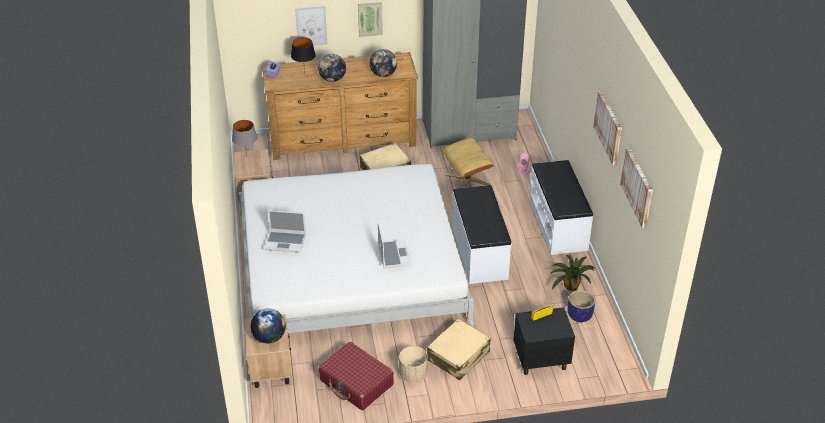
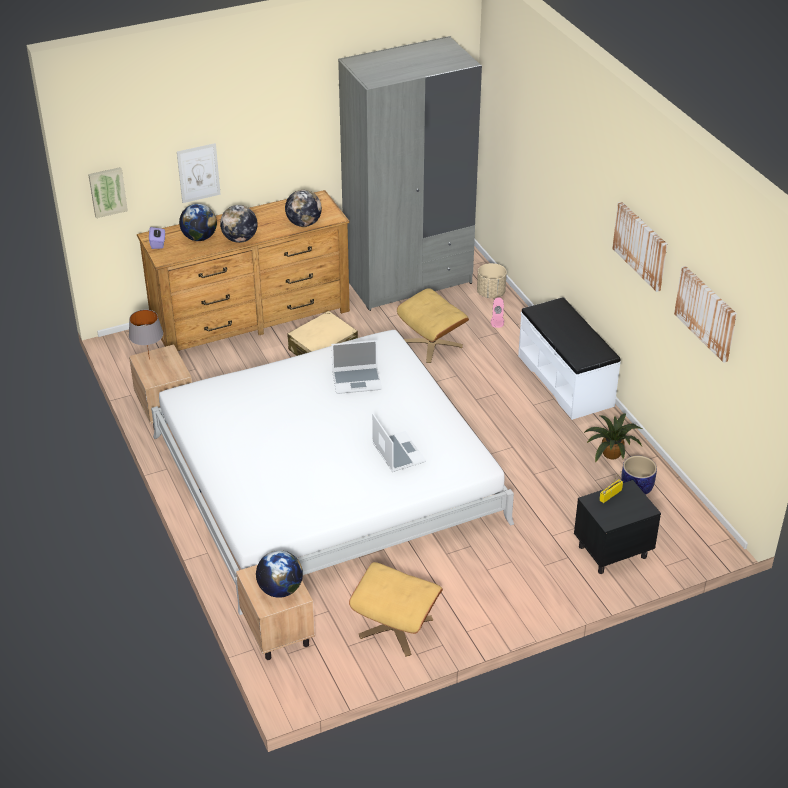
camera: 15 degrees left, 0 degrees up
(286, 242) = (251, 461): laptop -> laptop (357, 380)
(304, 74) = (199, 238): black table lamp -> globe
(356, 383) = (396, 627): red suitcase -> beige ottoman
(370, 18) = (273, 152): picture -> picture (107, 191)
(413, 374) = (463, 601): beige planter -> beige planter (491, 293)
(458, 356) = (510, 567): beige suitcase -> none
(478, 252) = (482, 432): white bench -> none

